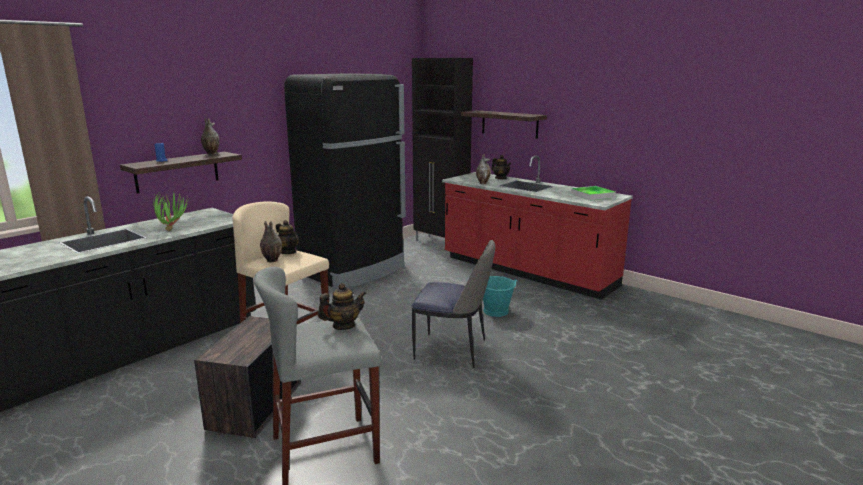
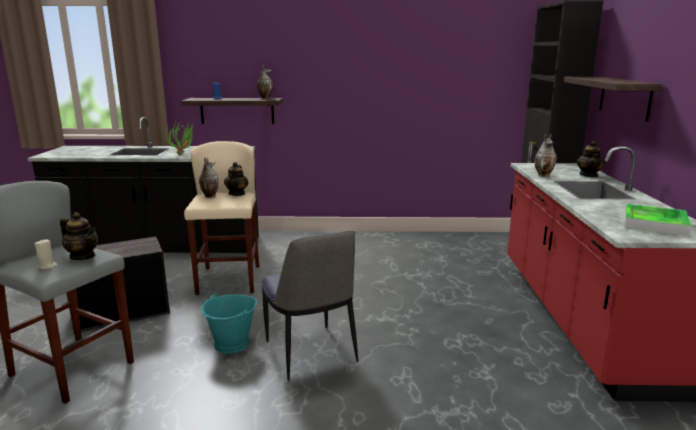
camera: 50 degrees right, 0 degrees up
(343, 341) = (47, 266): none -> beige candle
(353, 271) = (396, 245): black fridge -> none
(496, 311) = (438, 341): turquoise bucket -> turquoise bucket (232, 344)

